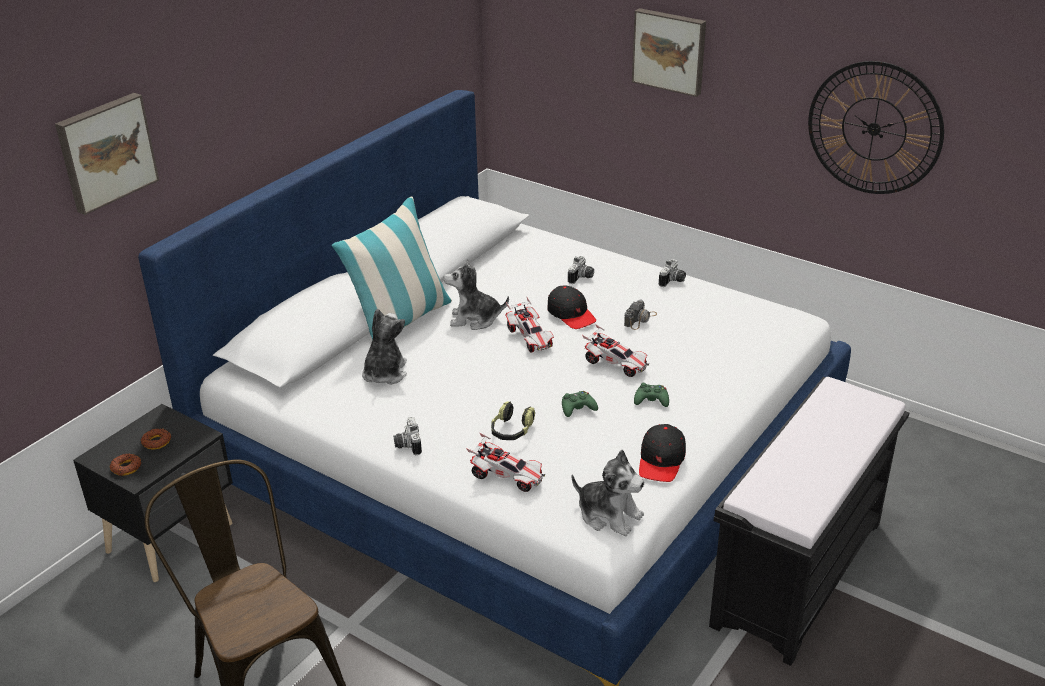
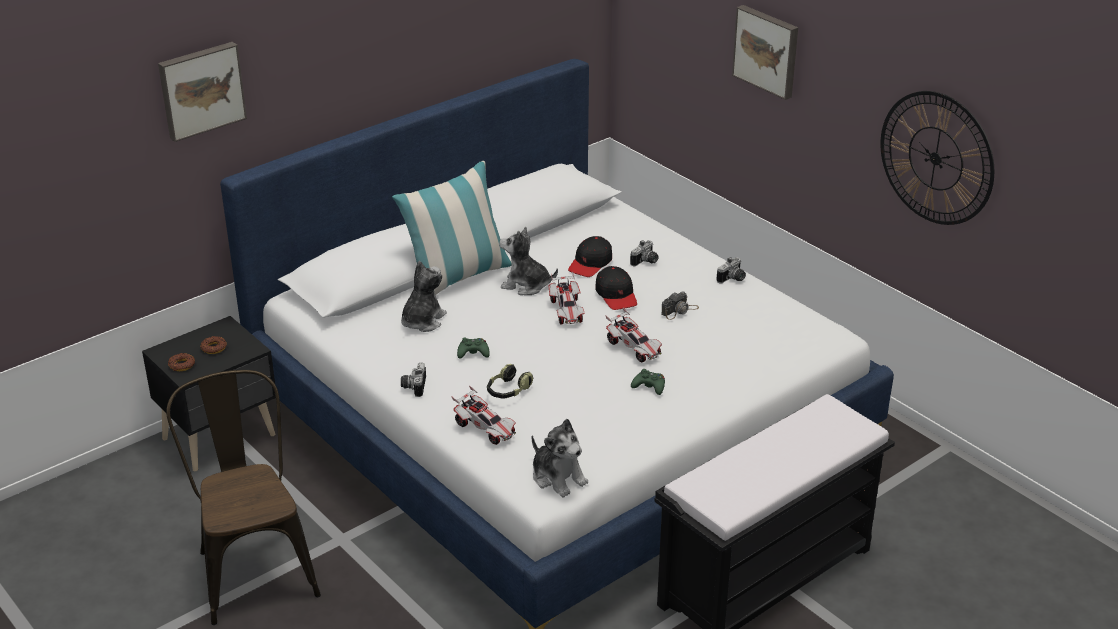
camera: 15 degrees right, 0 degrees up
(577, 408) = (576, 381): green game controller -> green game controller (473, 353)
(661, 460) = (628, 440): black cap -> black cap (590, 263)

